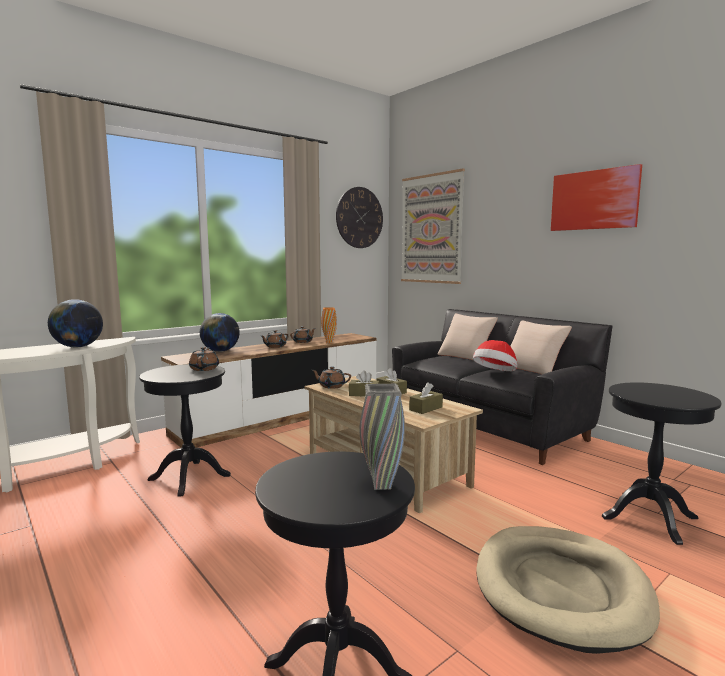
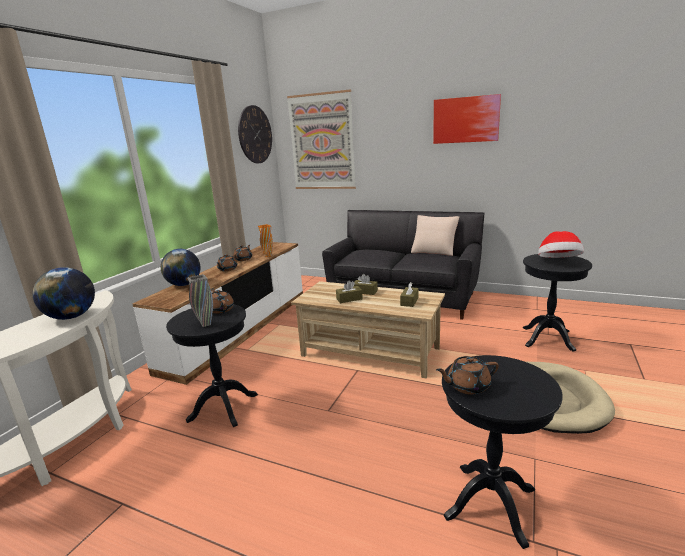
camera: 25 degrees left, 10 degrees up
(331, 386) = (313, 297): brown teapot -> brown teapot (467, 386)
(382, 485) = (529, 376): grey vase -> grey vase (206, 324)
(466, 356) = (375, 247): beige pillow -> none
(495, 373) = (418, 260): hat -> hat (558, 262)

